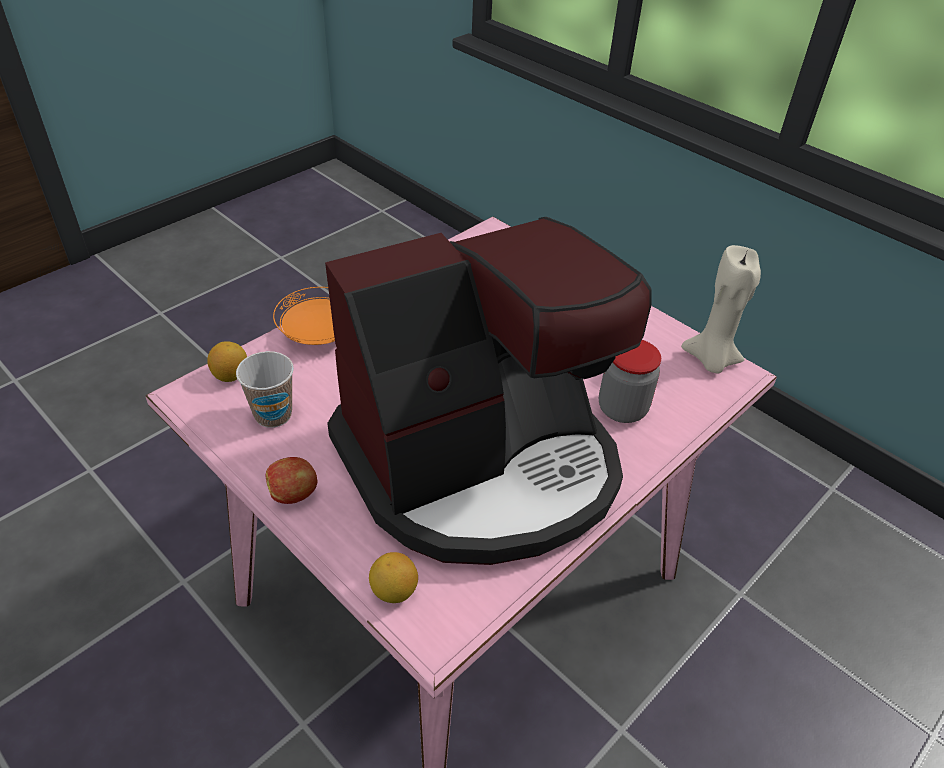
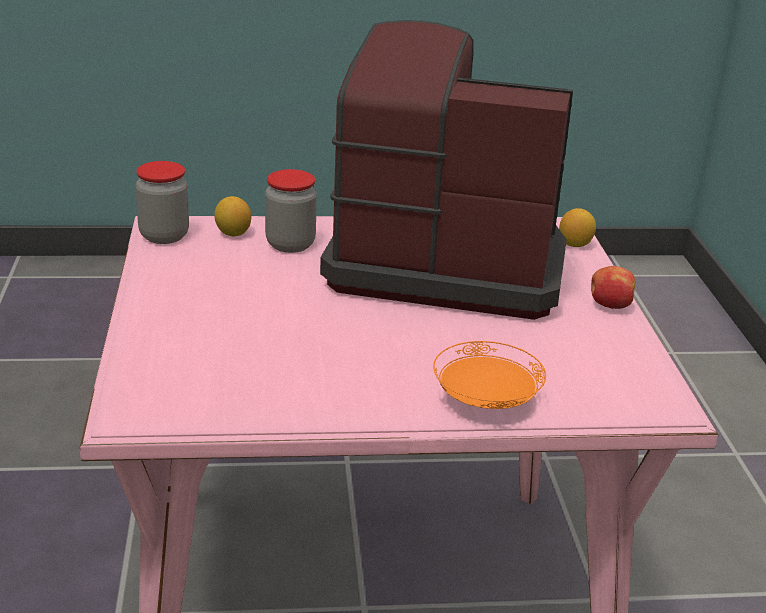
camera: 140 degrees left, 15 degrees down
(231, 375) = (614, 405): lemon -> lemon (233, 233)
(273, 415) = (591, 357): cup -> none
(711, 360) = (164, 236): beige candle -> jar

